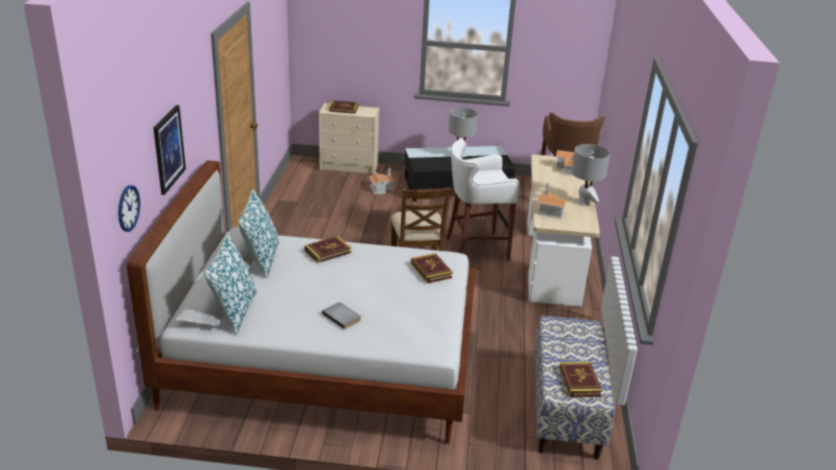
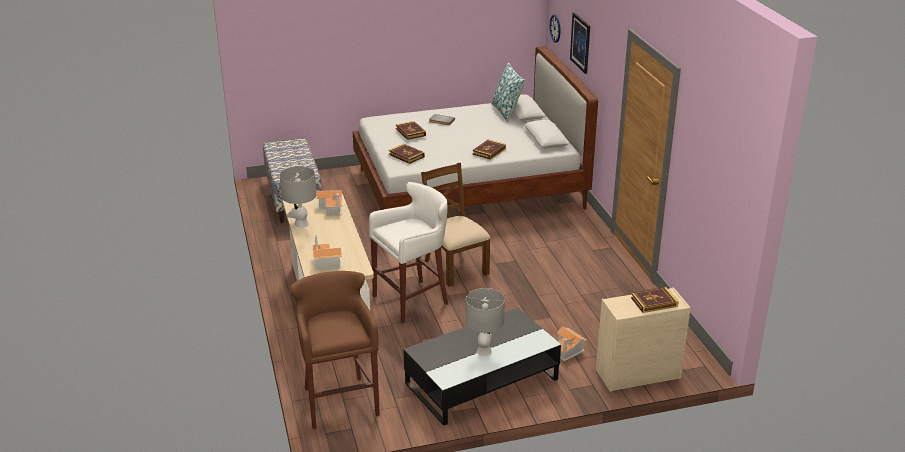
camera: 160 degrees right, 0 degrees up
(261, 259) = (528, 138): pillow -> none
(579, 382) = (285, 149): book -> book (410, 132)

